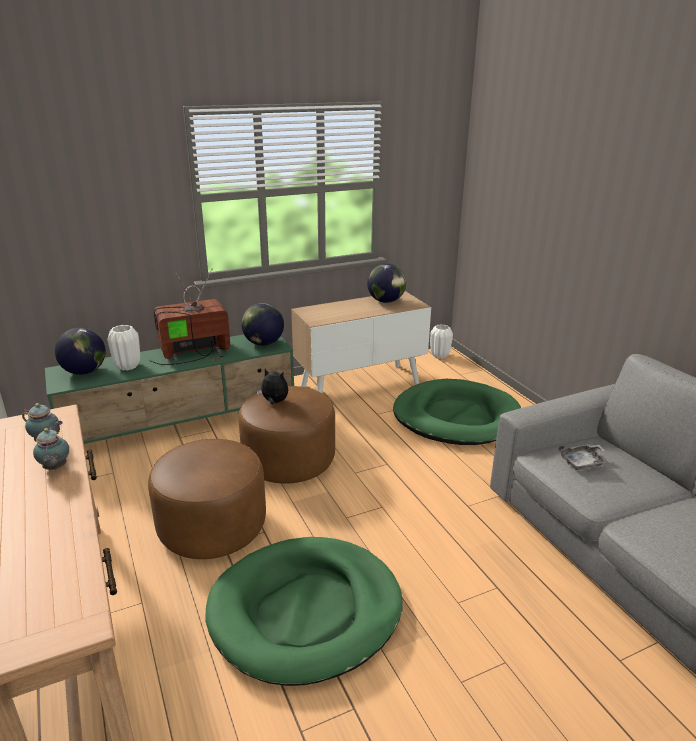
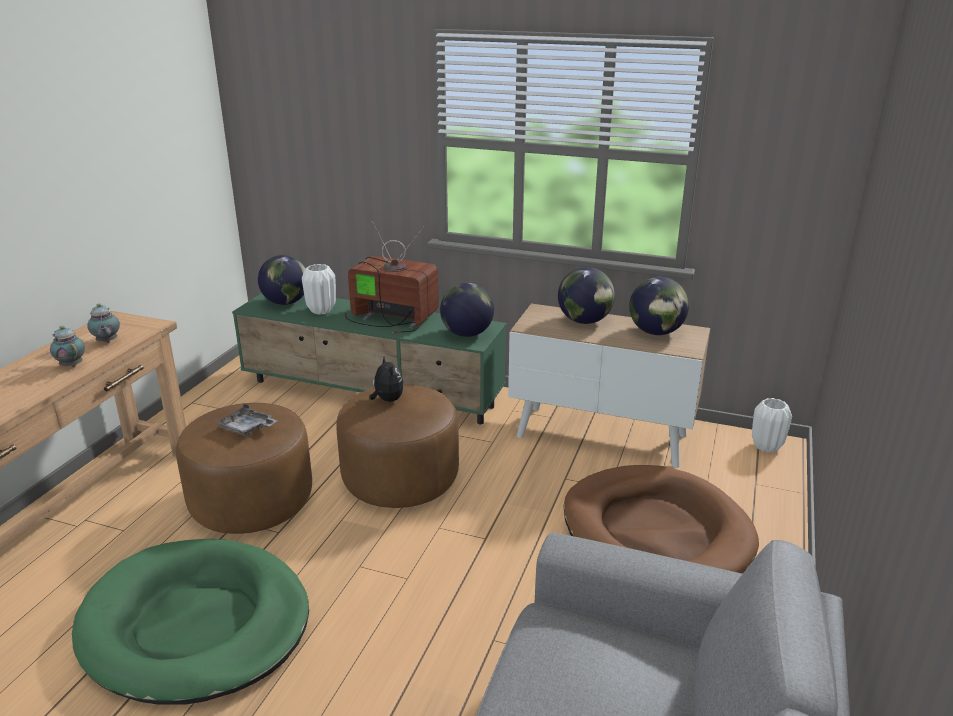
camera: 45 degrees right, 0 degrees up
(55, 468) = (71, 365): teapot -> teapot turned 105 degrees clockwise
(340, 308) = (584, 321): none -> globe
(456, 417) = (655, 533): green dog bed -> brown dog bed
(583, 462) = (579, 661): grey tray -> grey tray (247, 428)

